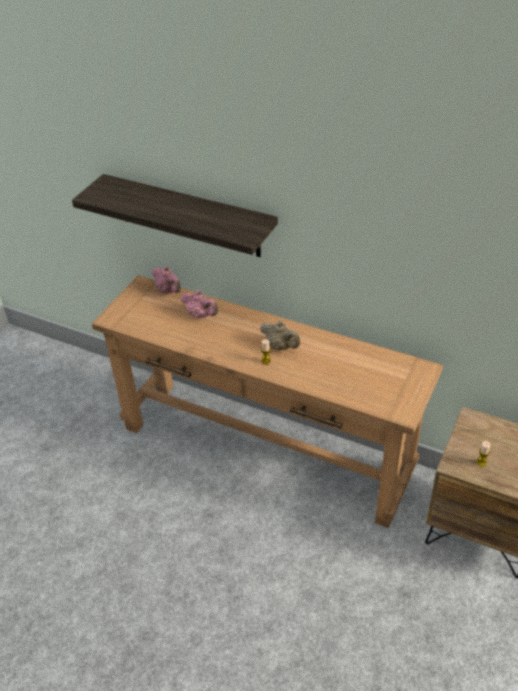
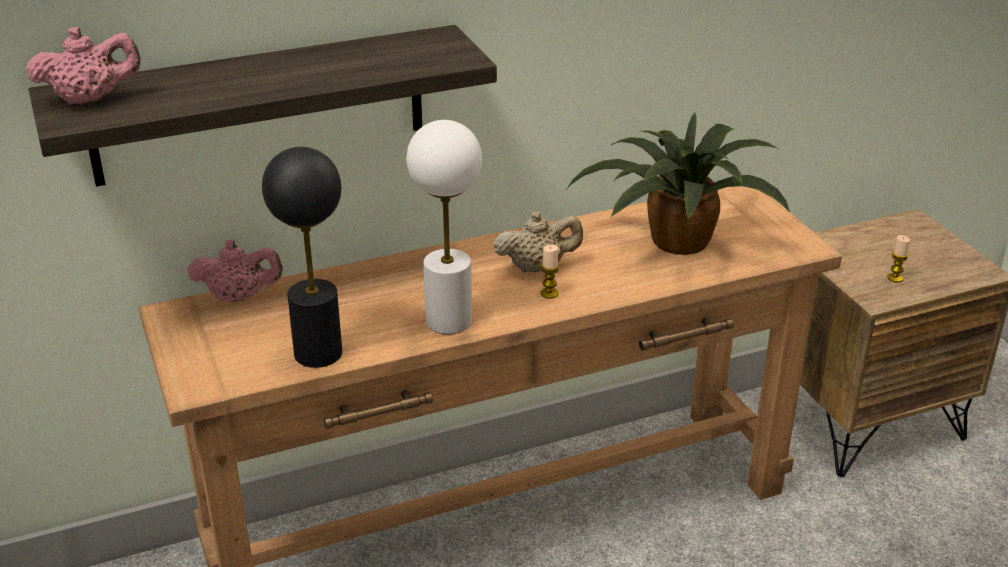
camera: 50 degrees left, 10 degrees down
(158, 331) = (317, 353): none -> black table lamp
(201, 315) = (352, 297): pink teapot -> pink teapot (90, 100)
(215, 348) = (449, 321): none -> white table lamp
(352, 372) = (675, 242): none -> potted plant

